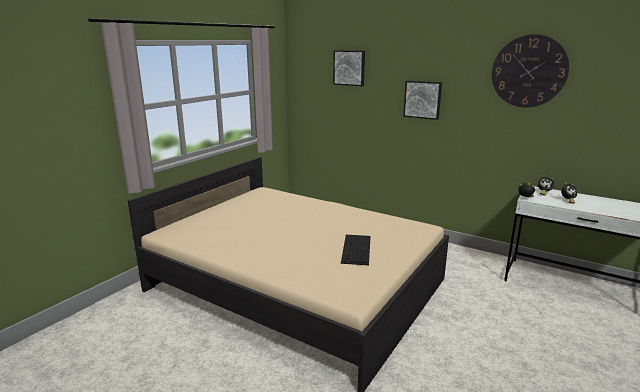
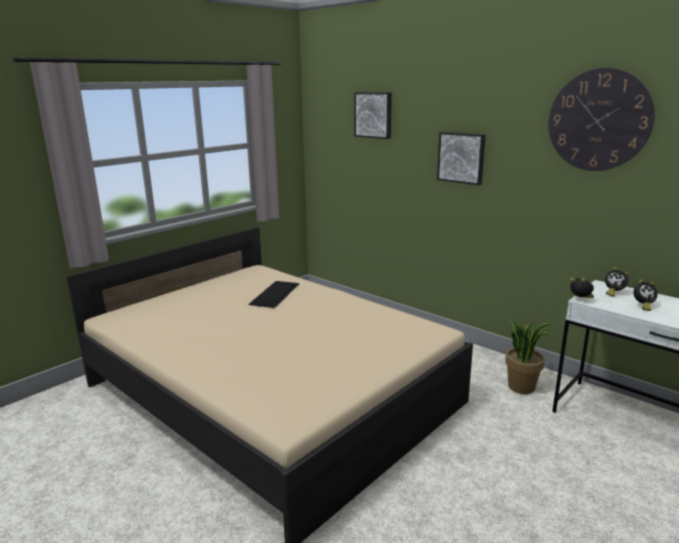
camera: 10 degrees right, 0 degrees up
(356, 249) = (328, 355): keyboard -> keyboard (275, 294)
(476, 266) = (521, 387): none -> potted plant

